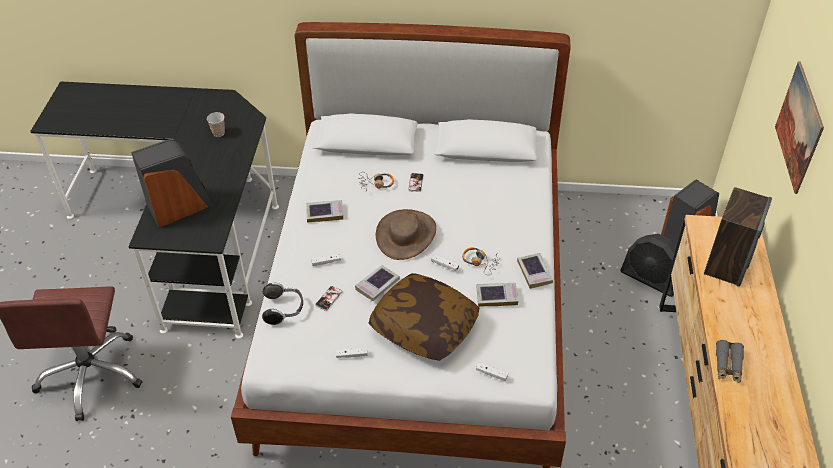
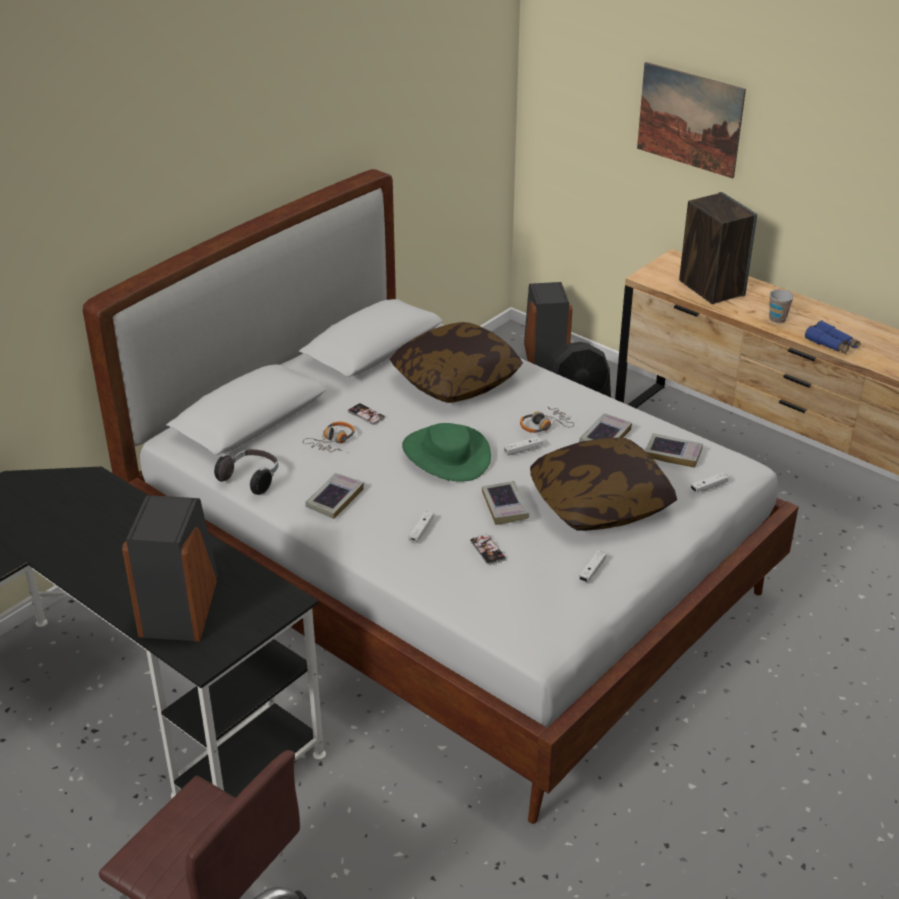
camera: 55 degrees left, 10 degrees down
(218, 133) = (77, 517): cup -> cup (777, 319)
(284, 309) = (465, 595): headphones -> headphones (251, 479)
(406, 235) = (446, 454): brown hat -> green hat
(490, 200) = (456, 380): none -> pillow
(534, 273) = (595, 401): book -> book (673, 454)
(728, 365) = (832, 344): grey binoculars -> blue binoculars

